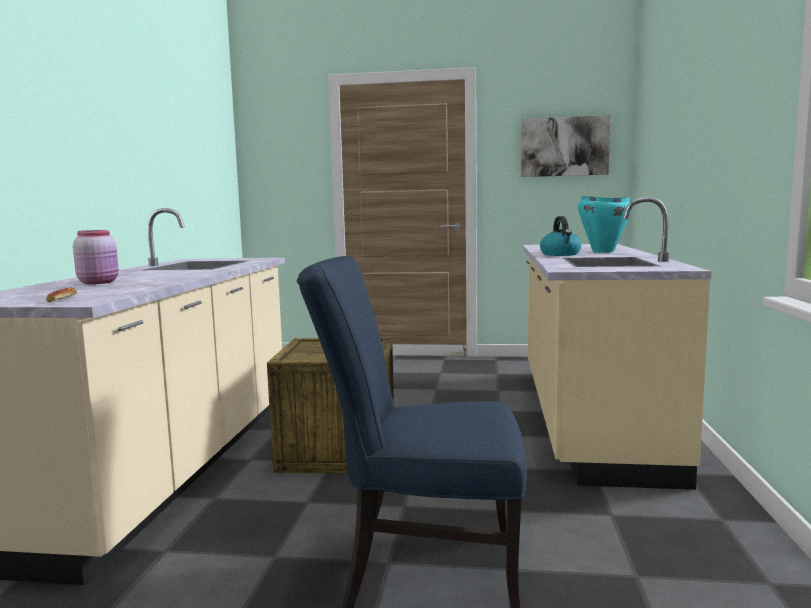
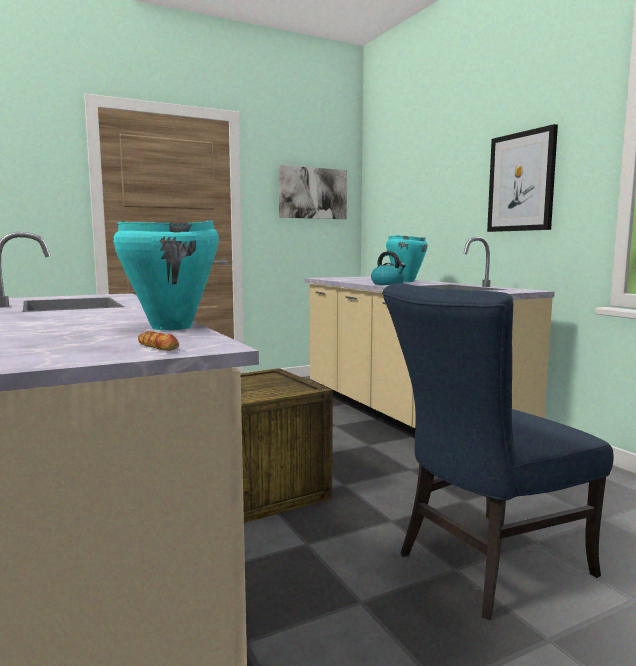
camera: 35 degrees left, 0 degrees up
(99, 282) = (67, 327): pink jar -> none
(143, 287) = (172, 327): none -> turquoise cooking pot
(729, 119) = (521, 182): none -> picture

